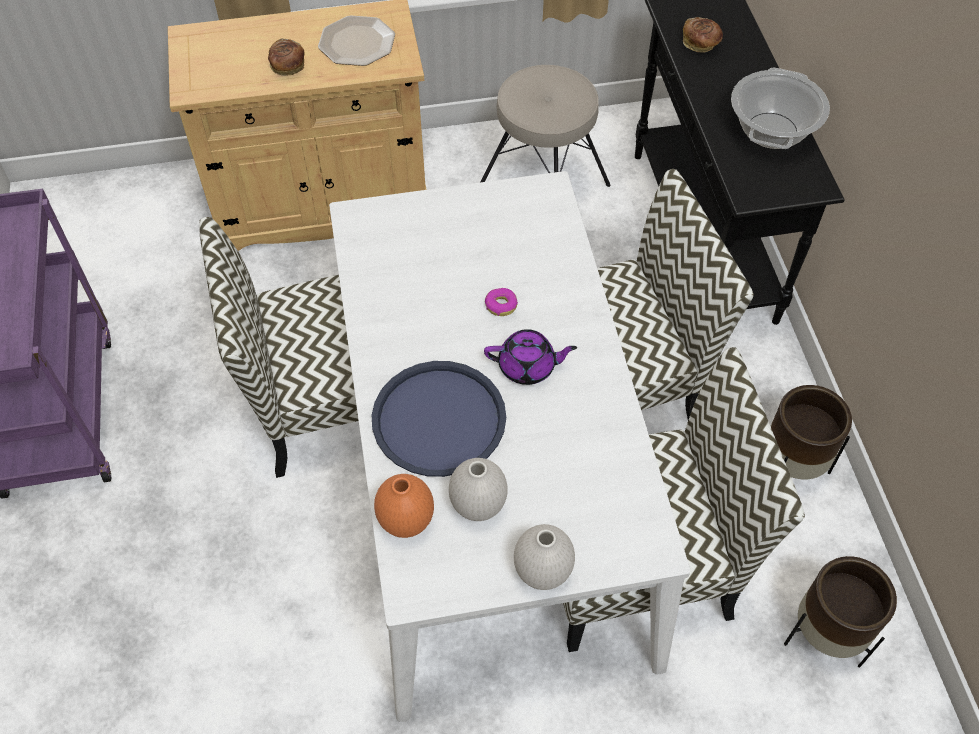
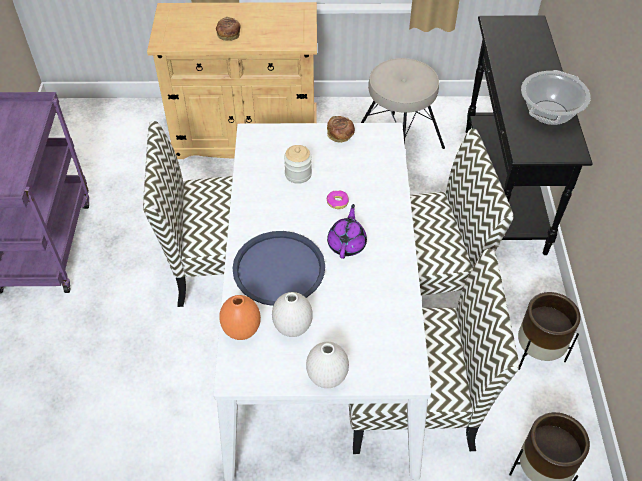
camera: 10 degrees right, 5 degrees down
(357, 43) = (277, 26): plate -> none
(435, 270) = (298, 174): none -> jar
(528, 366) = (347, 243): purple teapot -> purple teapot turned 90 degrees counterclockwise
(700, 43) = (511, 51): bread -> bread (340, 135)

